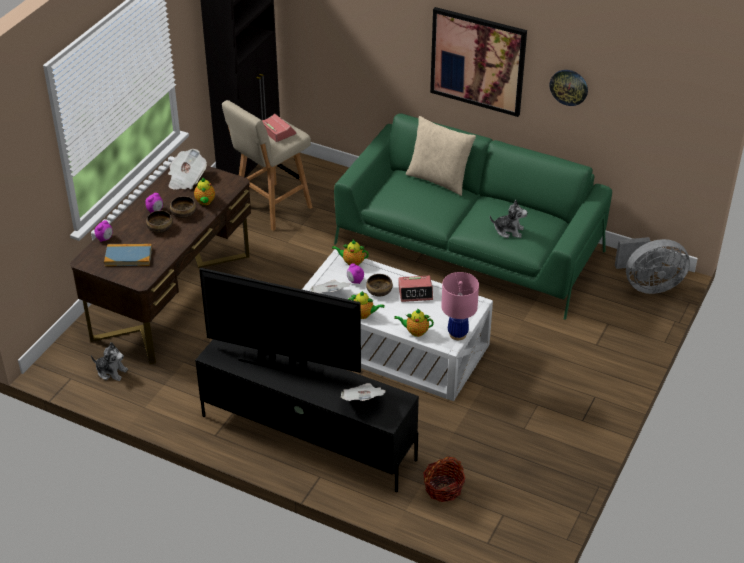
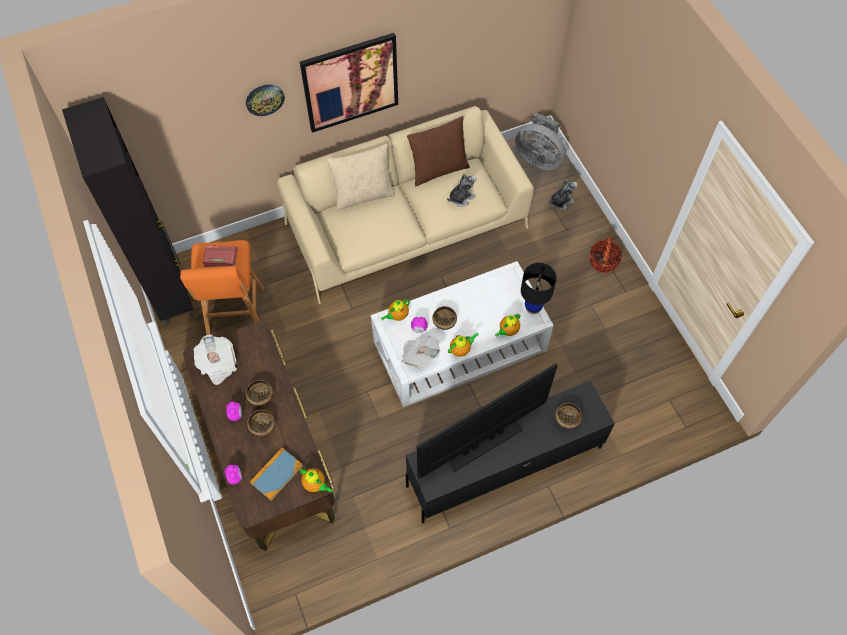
camera: 50 degrees left, 20 degrees up
(111, 371) = (315, 557): plush toy -> plush toy (560, 201)
(205, 202) = (262, 371): teapot -> teapot (315, 484)
(271, 208) = (235, 314): beige stool -> orange stool
(363, 401) = (567, 419): newspaper -> bowl
(415, 292) = (467, 300): alarm clock -> none
(443, 488) = (619, 417): basket -> basket (603, 261)
(457, 334) = (533, 307): pink table lamp -> black table lamp
(469, 247) = (406, 225): green sofa -> beige sofa
(520, 204) = (438, 169): none -> brown pillow
(569, 87) = (438, 56): wall clock -> wall clock (264, 99)
(648, 285) = (538, 158): grey fan -> grey fan turned 90 degrees clockwise

